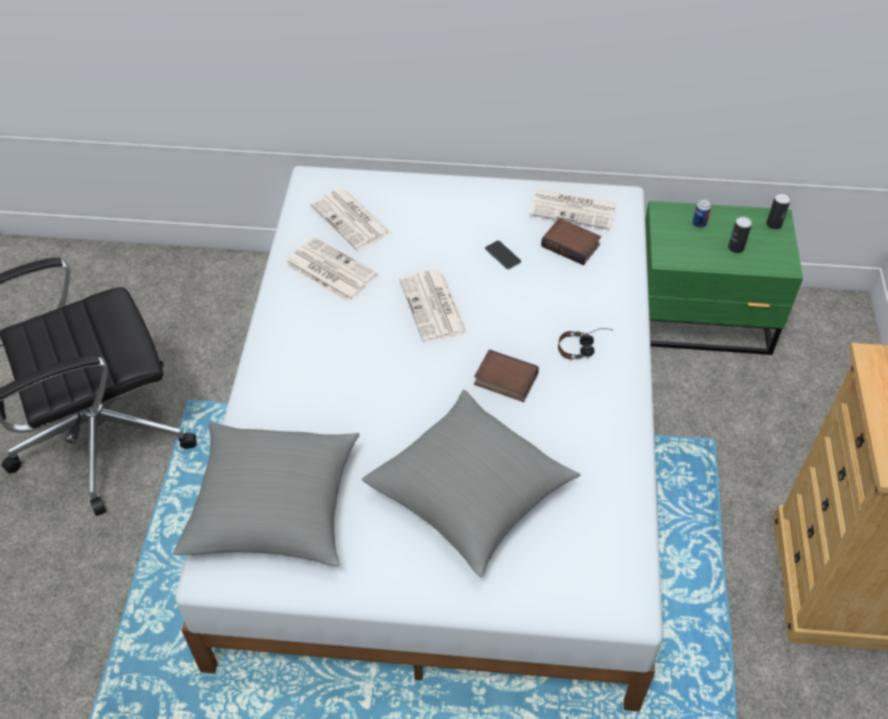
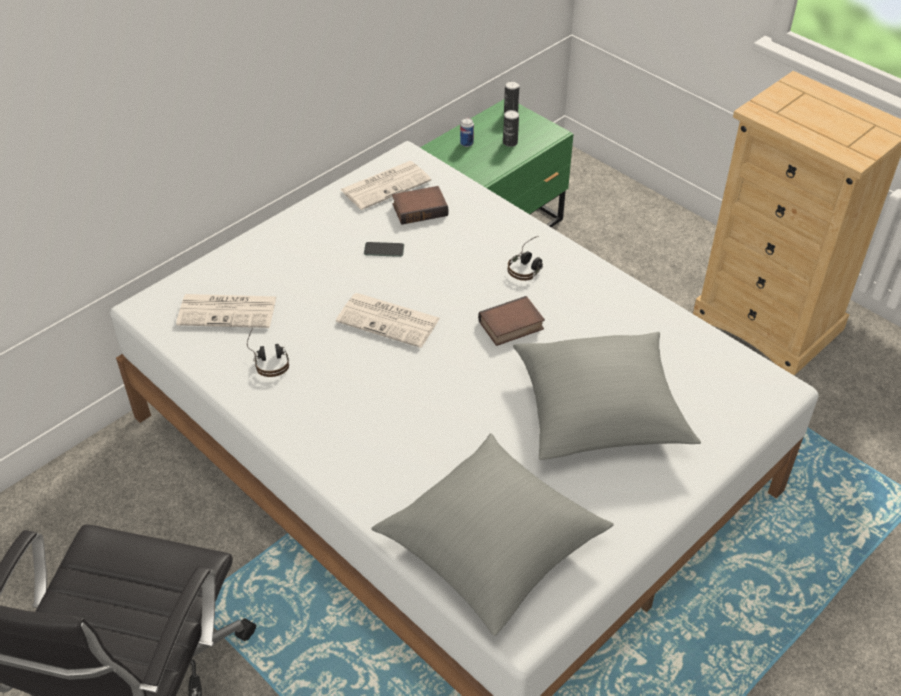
camera: 50 degrees left, 5 degrees down
(329, 270) = (268, 358): newspaper -> headphones

